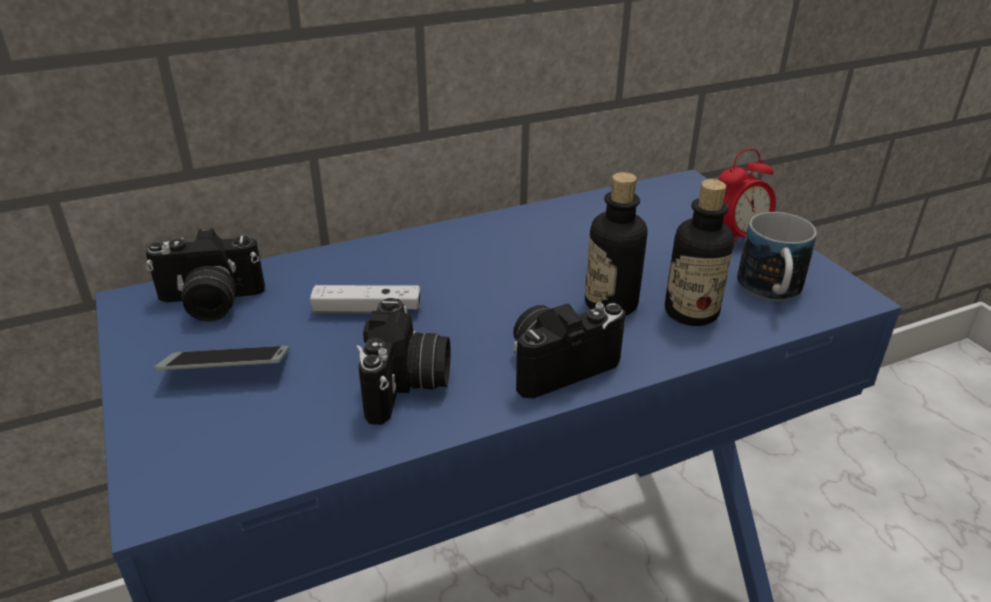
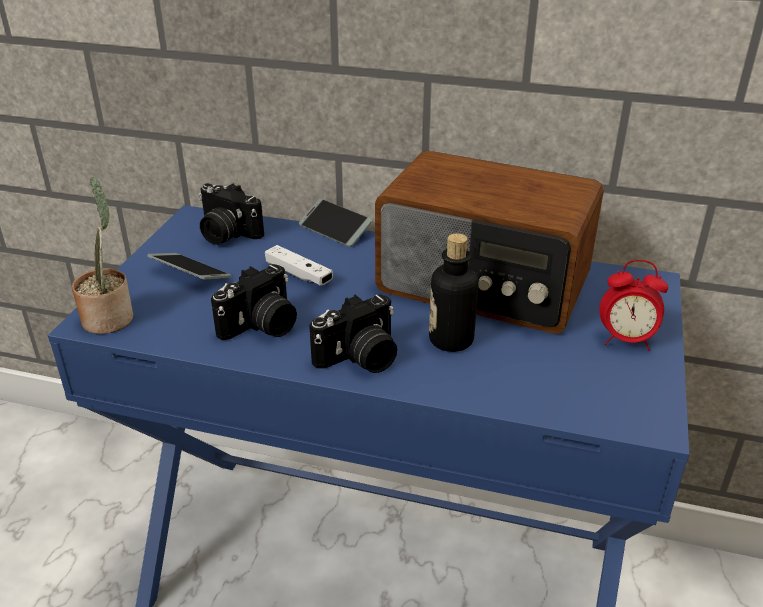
camera: 40 degrees right, 0 degrees up
(183, 476) = (109, 317): none -> potted plant
(341, 247) = (335, 229): none -> phone
(558, 365) = (360, 359): camera -> camera turned 135 degrees clockwise
(565, 241) = (483, 285): none -> radio
(691, 312) = (500, 372): bottle -> none
(771, 293) = (586, 389): mug -> none

